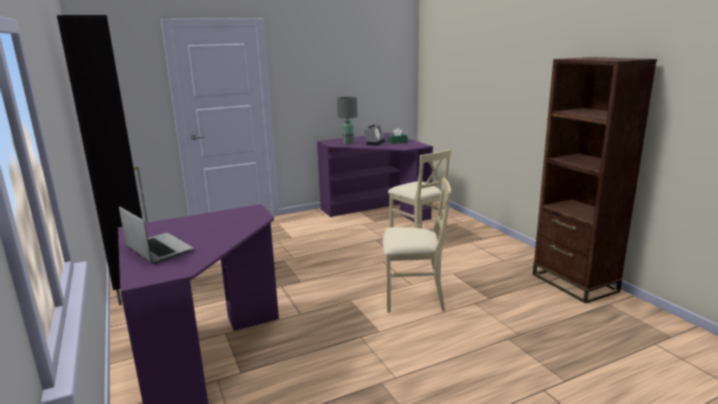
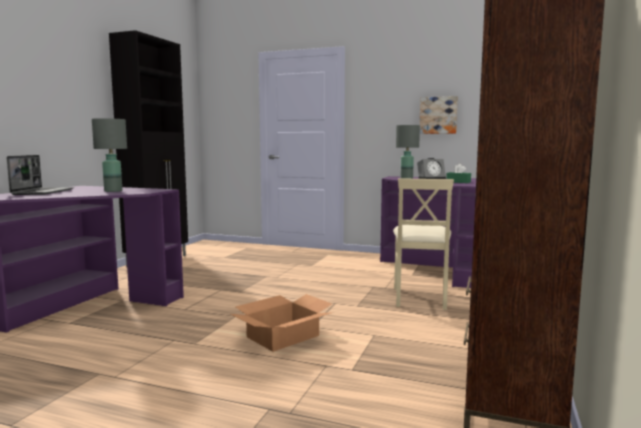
camera: 45 degrees right, 10 degrees down
(221, 224) = (113, 191): none -> grey table lamp
(351, 83) = (438, 115): none -> picture
(413, 298) = (282, 336): beige chair -> cardboard box

